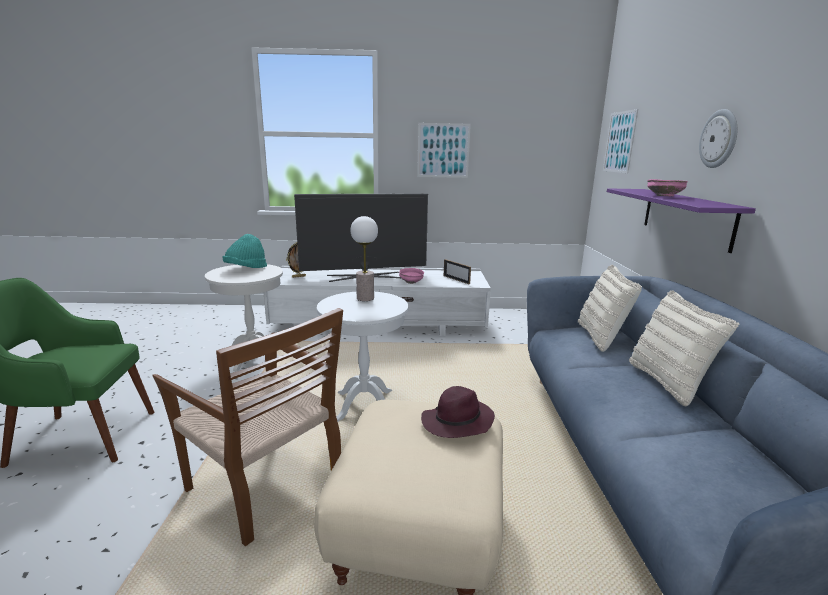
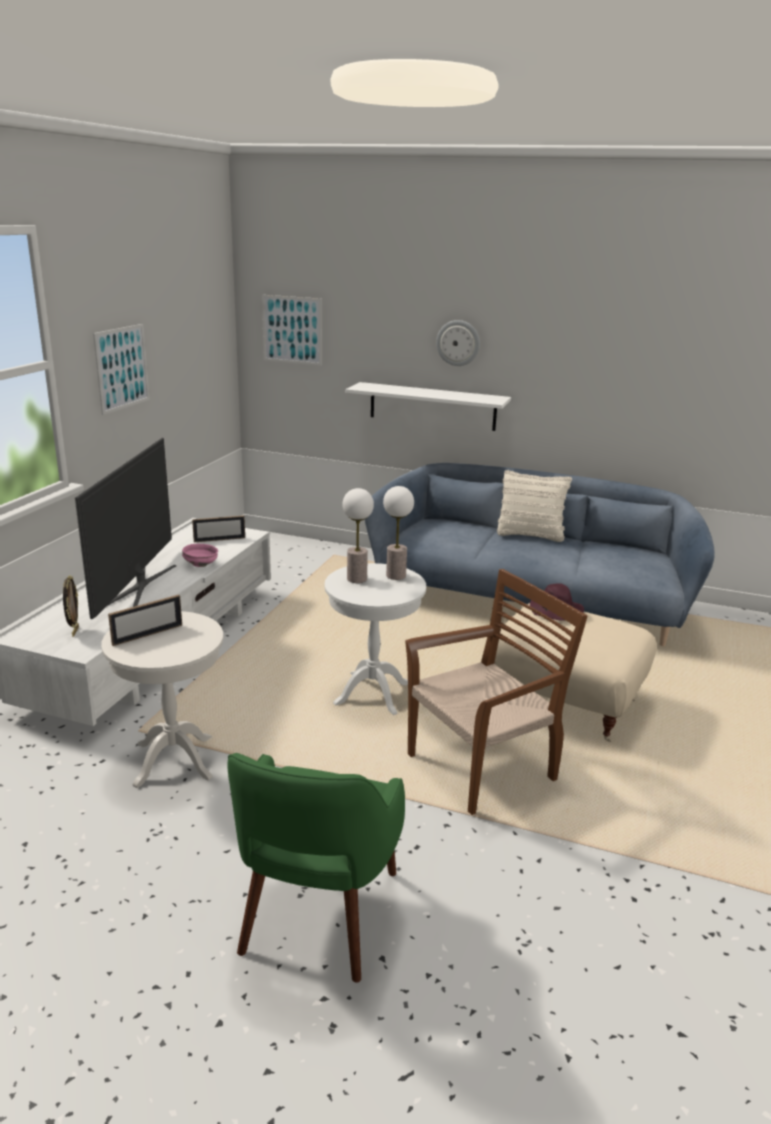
camera: 70 degrees left, 5 degrees up
(246, 269) = (147, 635): turquoise hat -> picture frame
(384, 308) = (396, 575): none -> table lamp
(601, 339) = (443, 529): beige pillow -> none
(664, 196) = (430, 393): pink bowl -> none
(685, 217) = (432, 406): purple shelf -> white shelf

